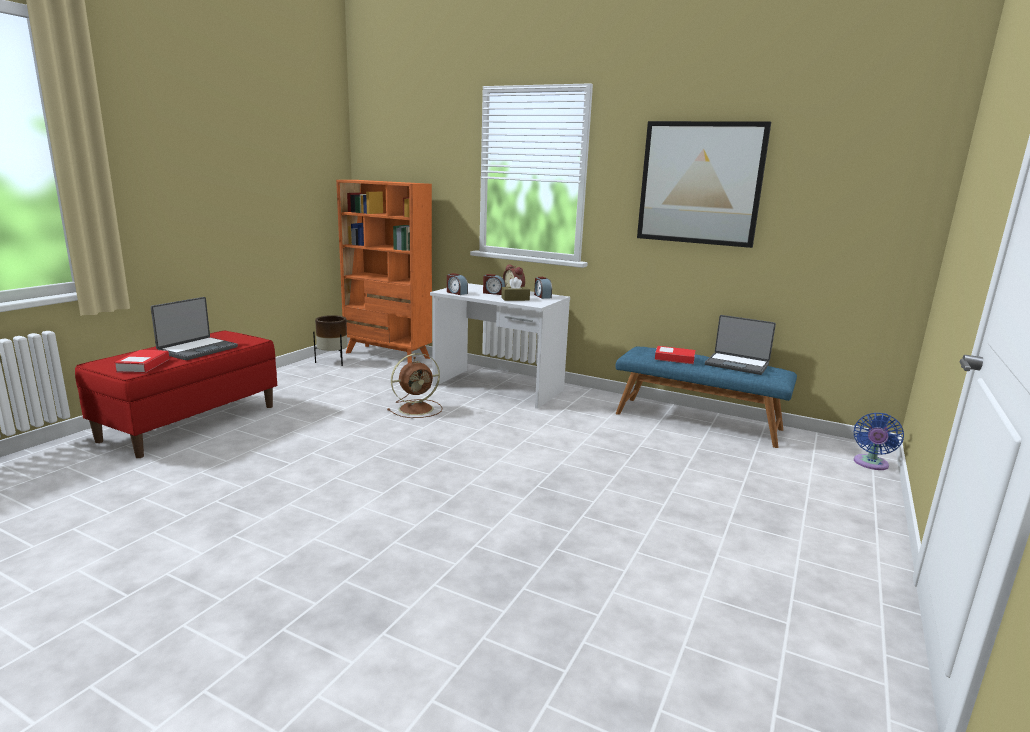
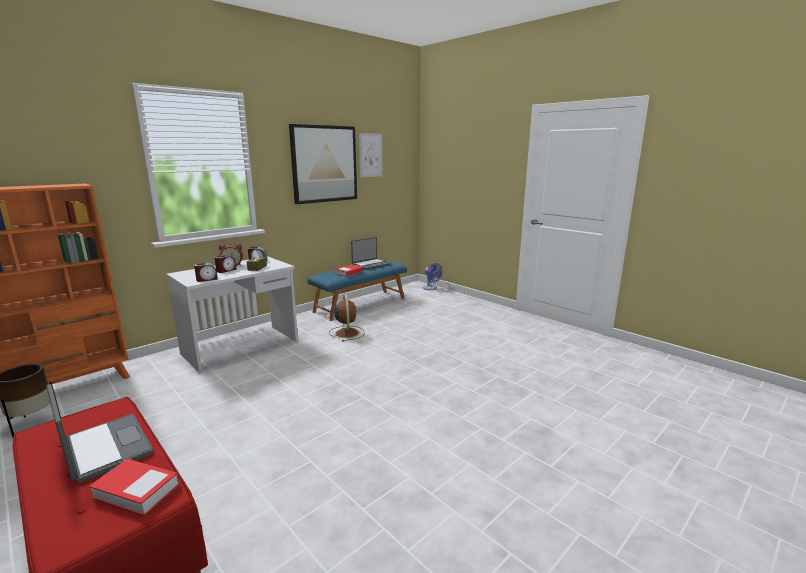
camera: 70 degrees left, 0 degrees up
(417, 409) = (247, 385): brown fan -> brown fan (347, 333)
(806, 173) = (370, 155): none -> picture

